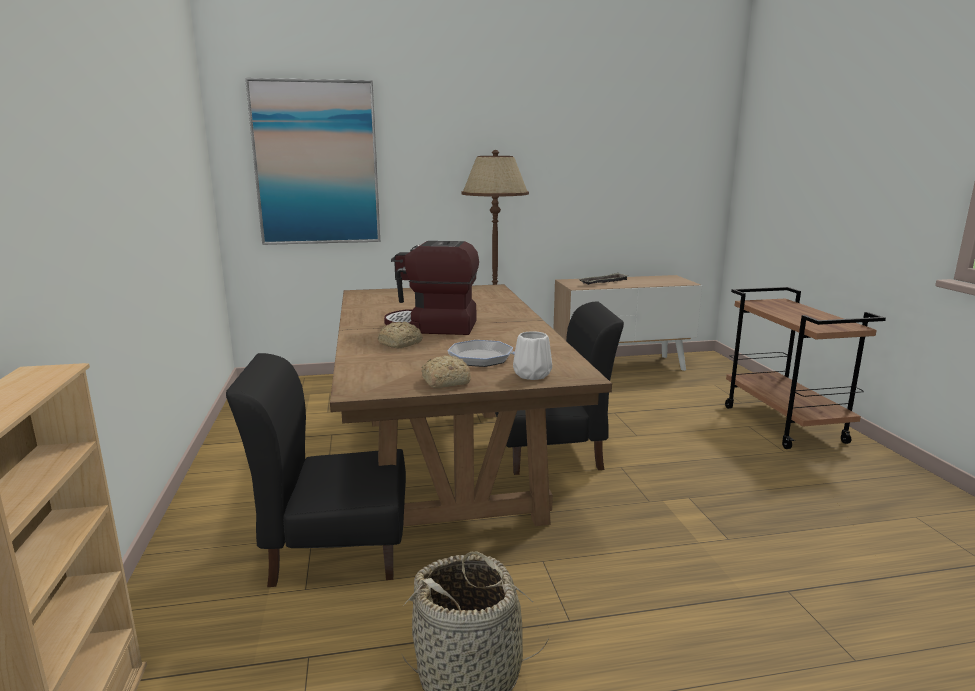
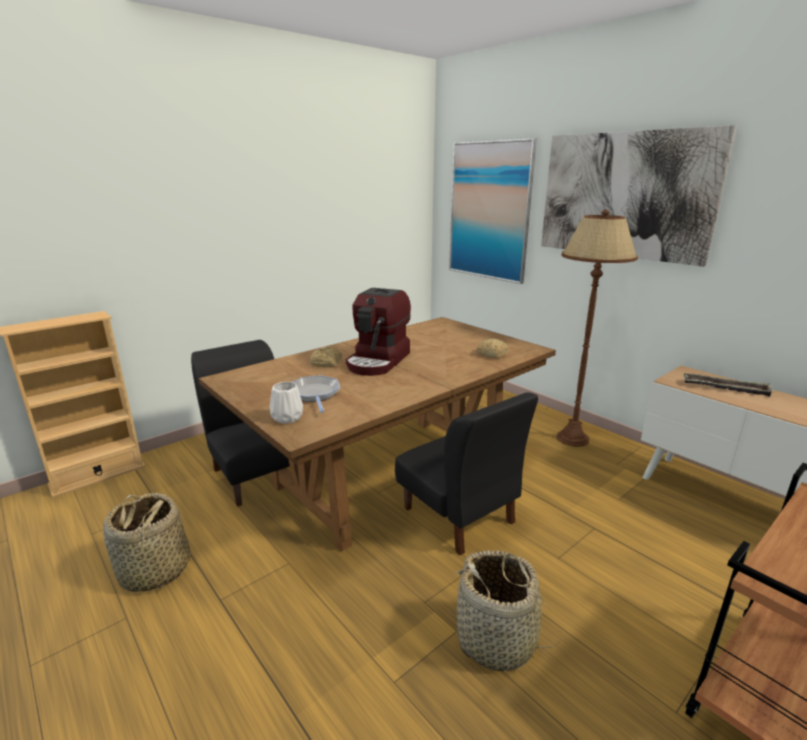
camera: 60 degrees right, 5 degrees up
(432, 327) = (379, 361): coffee machine -> coffee machine turned 135 degrees counterclockwise
(444, 382) = (251, 395): bread -> bread (491, 354)
(479, 139) = (624, 195): none -> picture
(706, 485) = (496, 640): none -> basket

